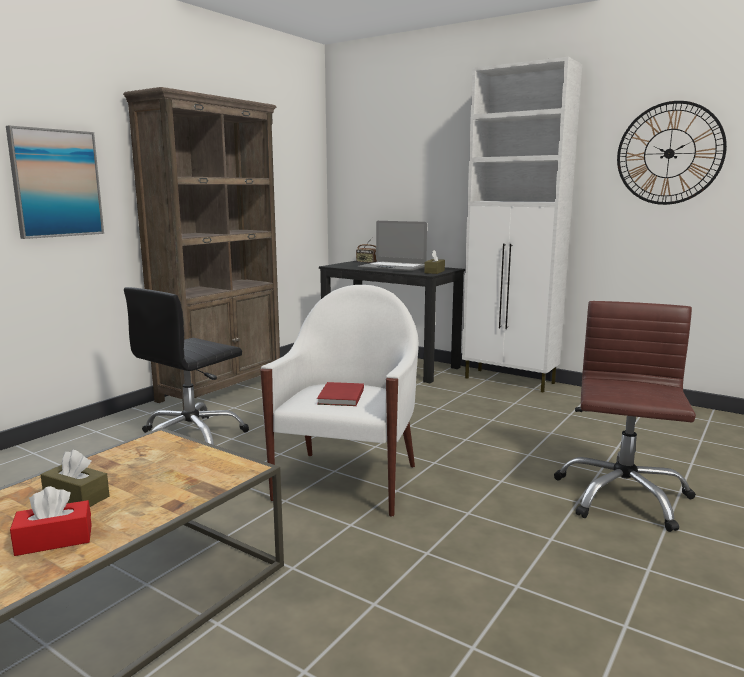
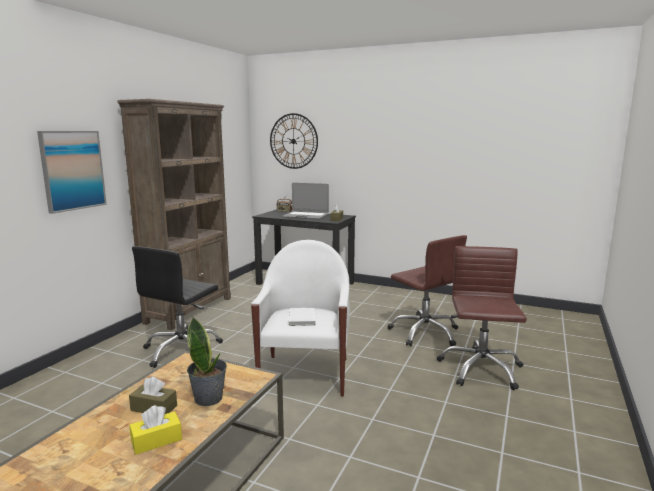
camera: 10 degrees left, 0 degrees up
(54, 540) = (156, 440): red tissue box -> yellow tissue box
(158, 491) = (209, 398): none -> potted plant
(340, 397) = (301, 319): red book -> white book
(510, 381) = (390, 291): white cabinet -> none
(547, 439) = (425, 333): none -> brown office chair
(669, 153) = (489, 142): wall clock -> wall clock (293, 141)

